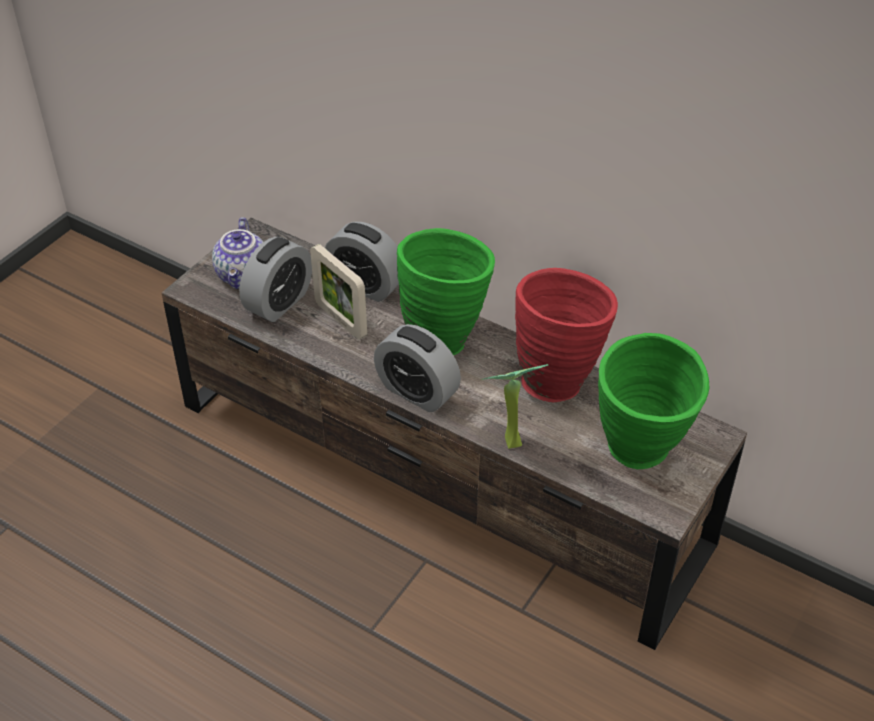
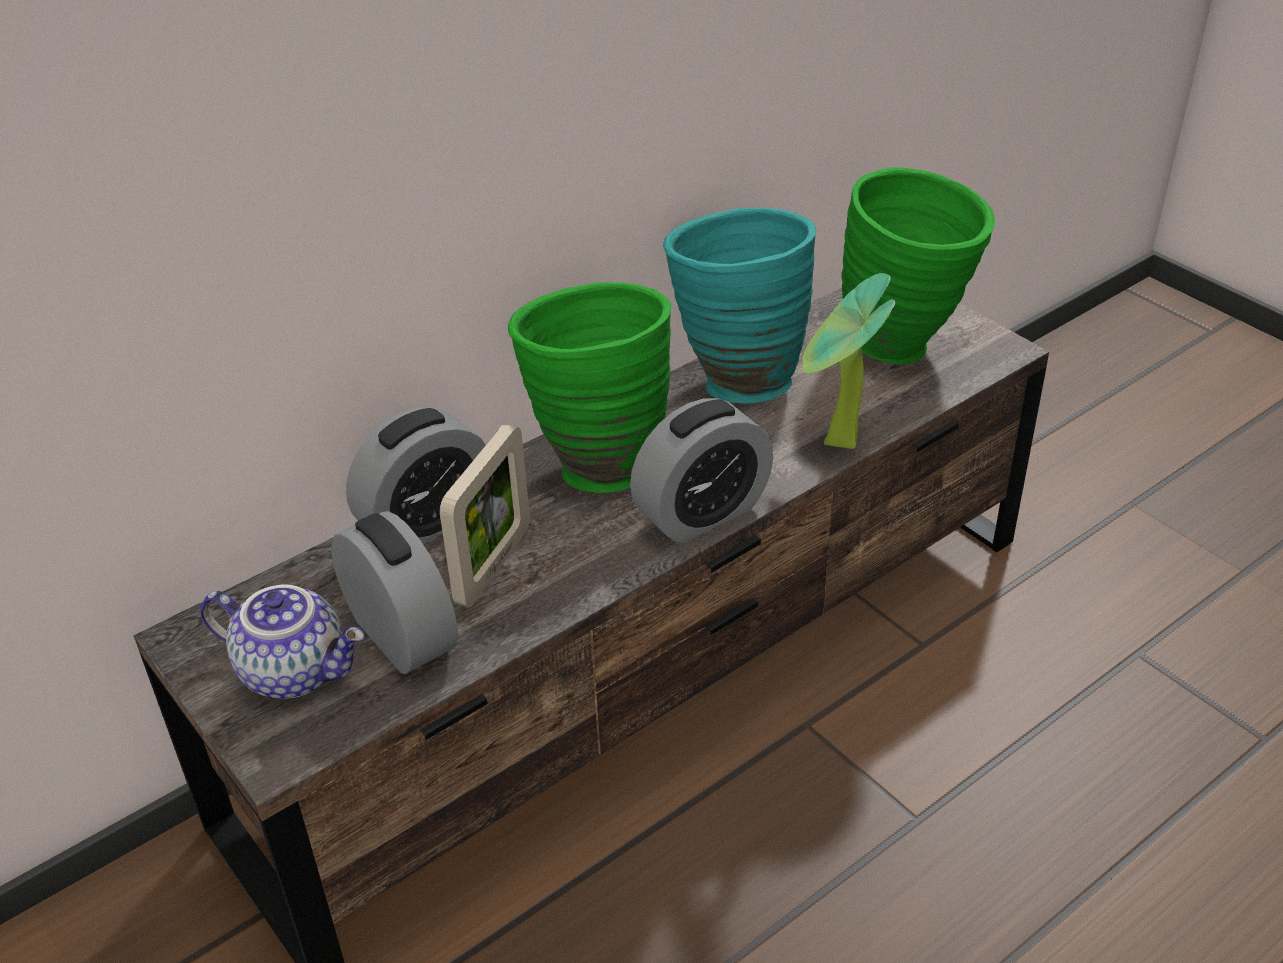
camera: 70 degrees left, 5 degrees down
(340, 320) = (493, 566): picture frame -> picture frame turned 45 degrees counterclockwise
(558, 378) = (735, 378): red vase -> turquoise vase

